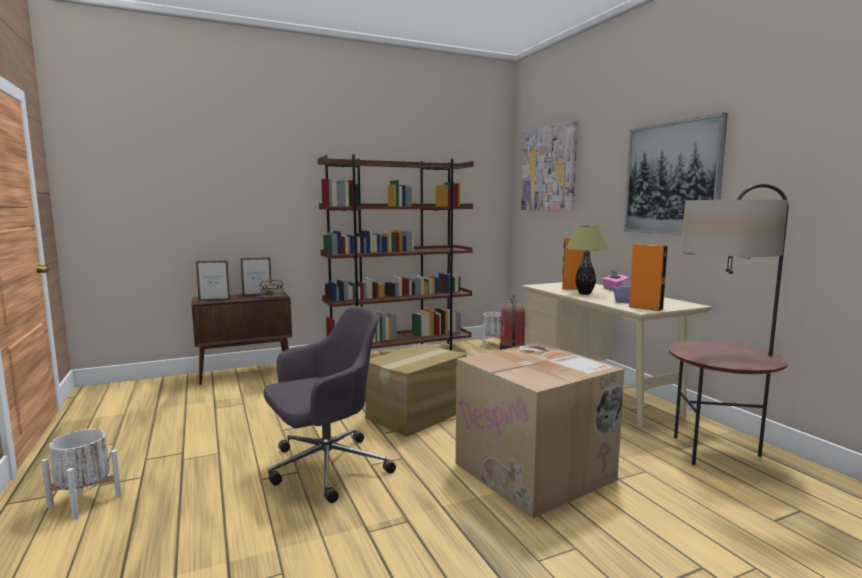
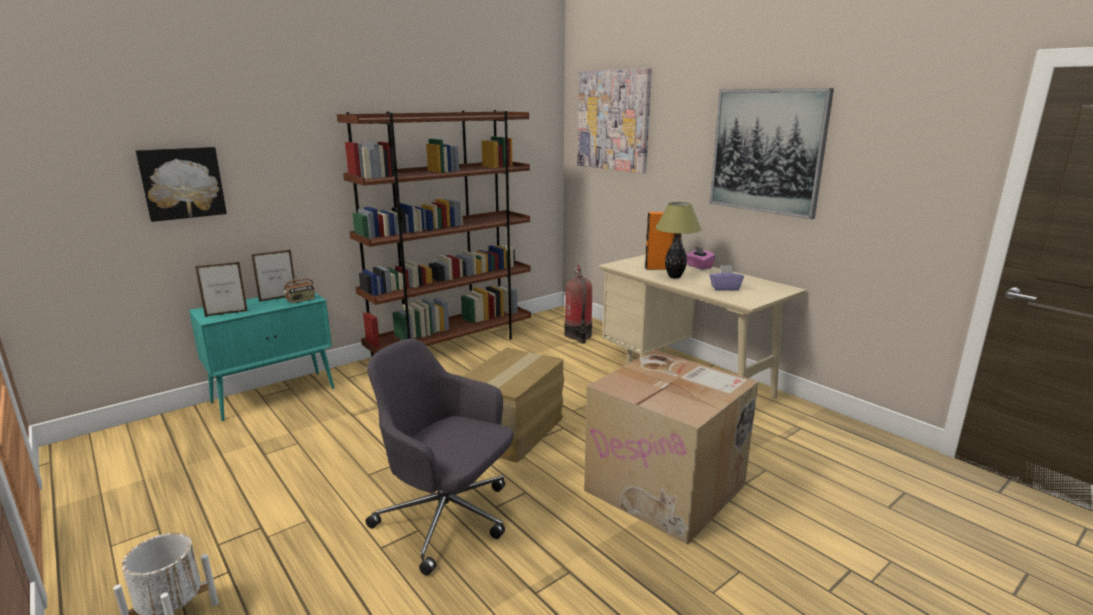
camera: 15 degrees left, 10 degrees up
(198, 202) = (182, 183): none -> picture
(246, 373) = (275, 395): brown cabinet -> turquoise cabinet
(325, 467) = (447, 519): grey office chair -> grey office chair turned 105 degrees counterclockwise
(493, 344) = (551, 320): white planter -> none
(645, 308) = (748, 297): orange speaker -> none
(716, 452) = (817, 437): floor lamp -> none

